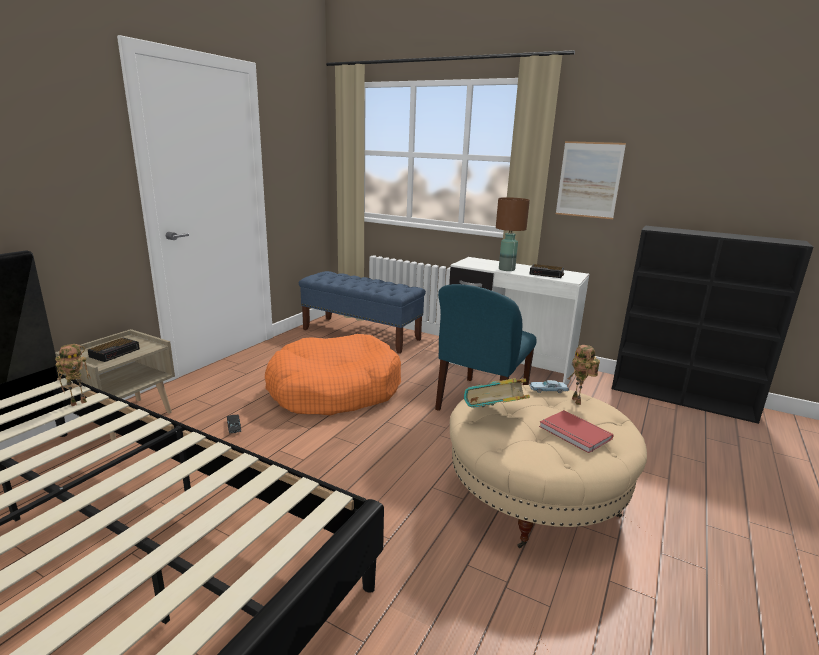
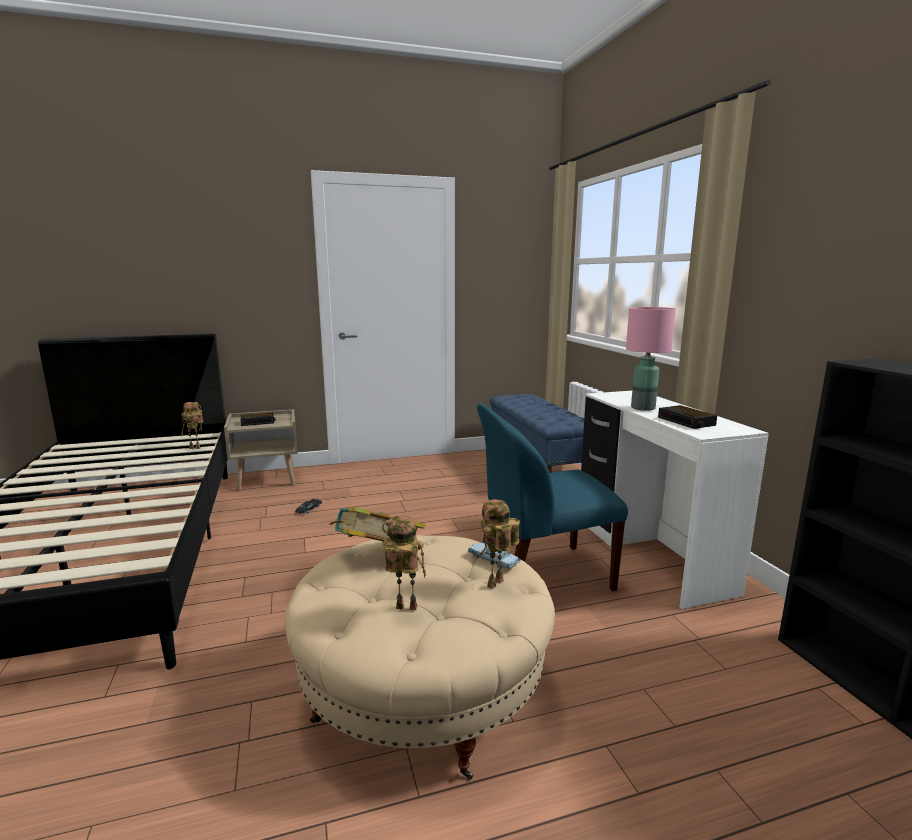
camera: 45 degrees right, 5 degrees down
(334, 390) = (424, 509): orange dog bed -> none
(507, 269) = (643, 408): brown table lamp -> pink table lamp
(574, 434) = (404, 609): red book -> toy robot
(589, 180) = (798, 280): picture -> none

